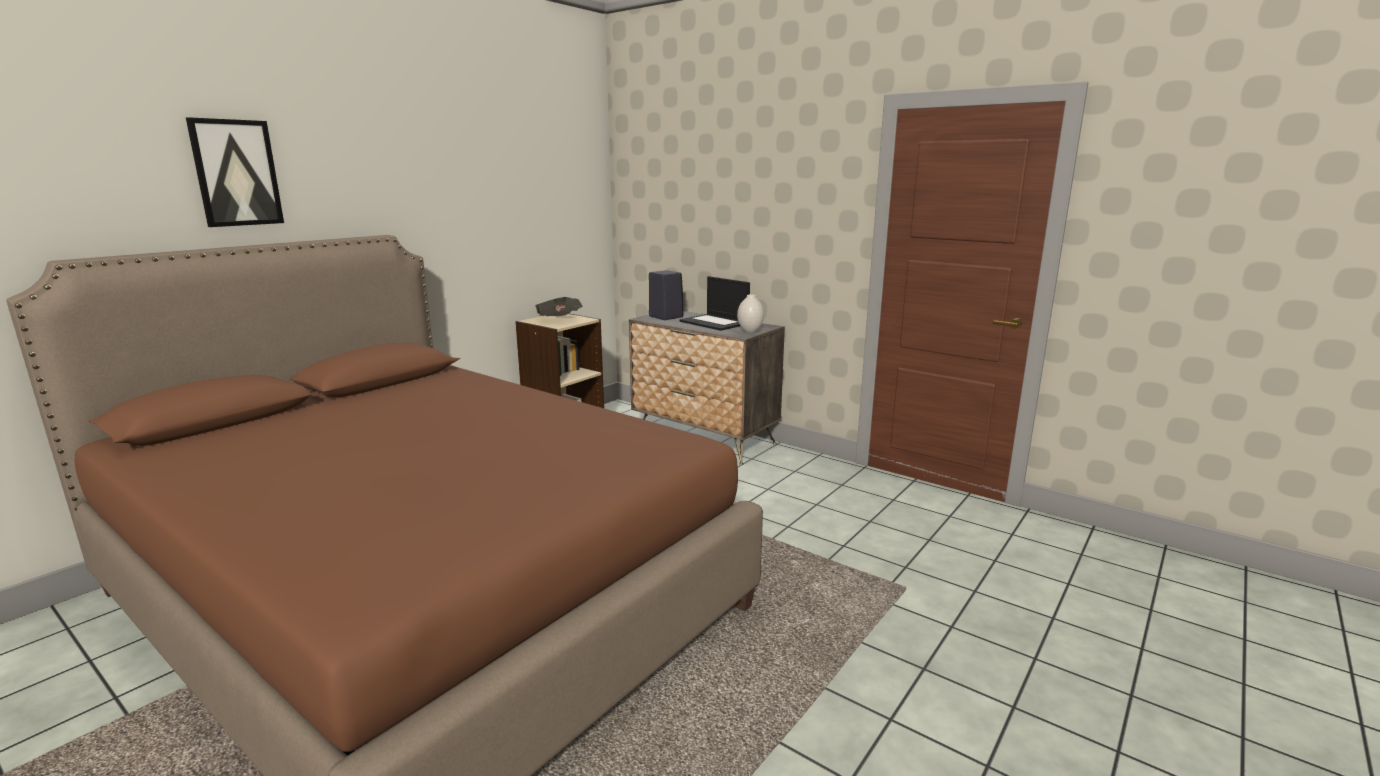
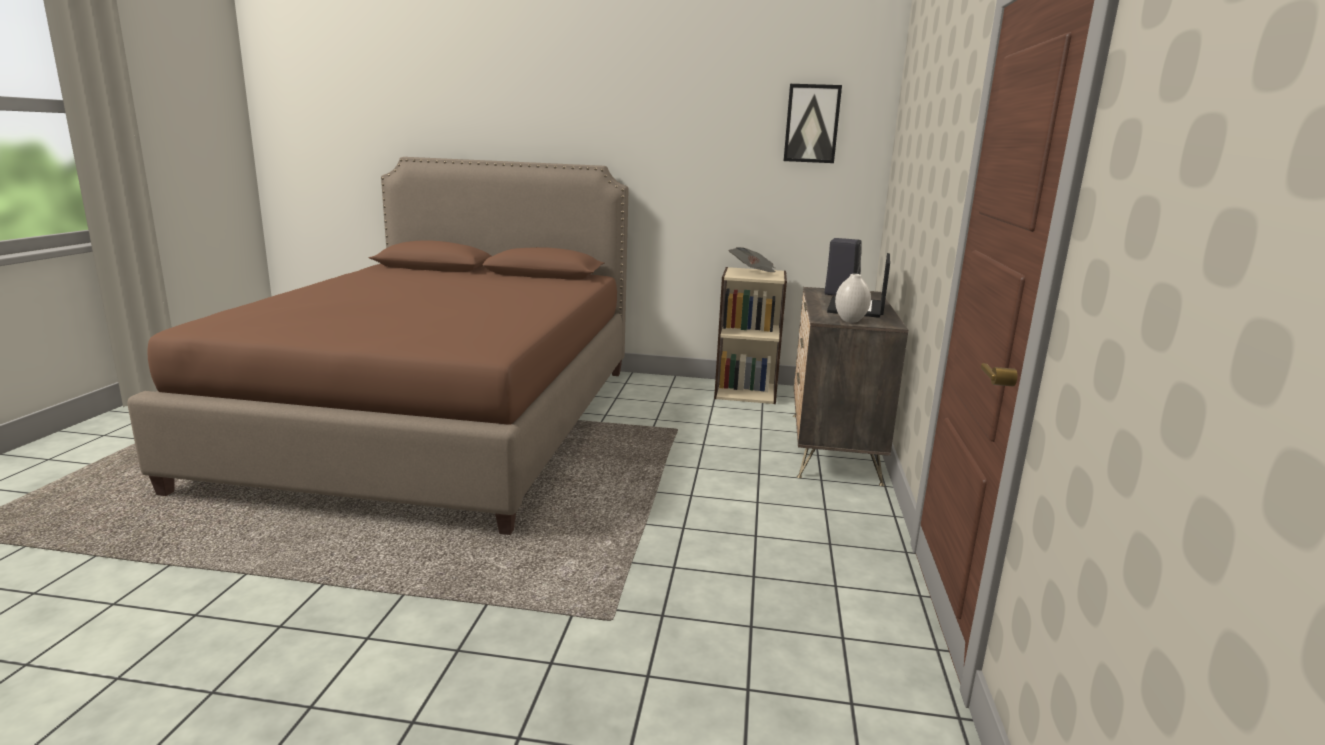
camera: 60 degrees right, 0 degrees up
(236, 173) = (511, 111): picture -> picture (812, 123)

